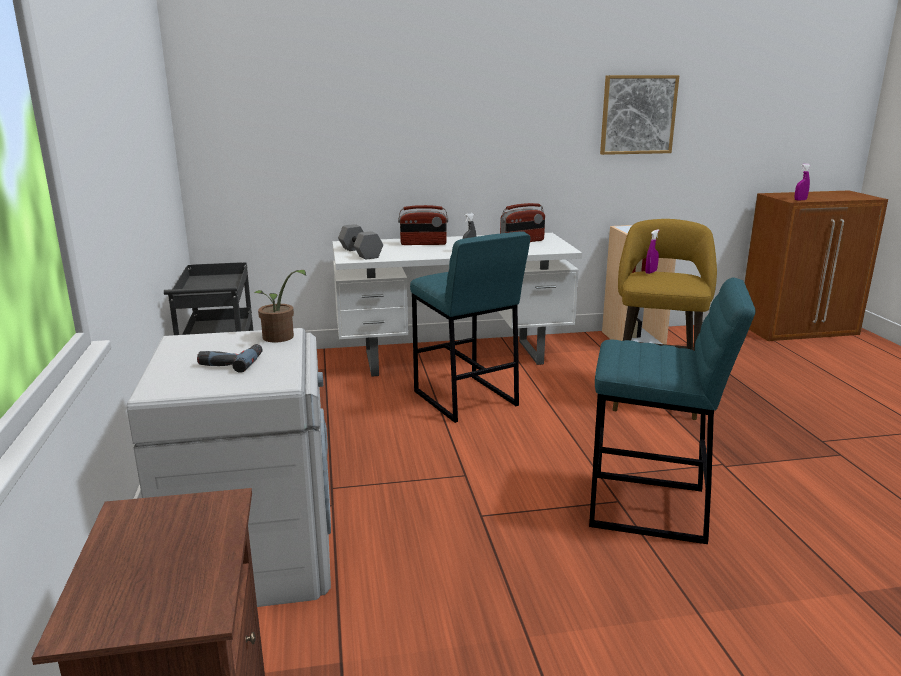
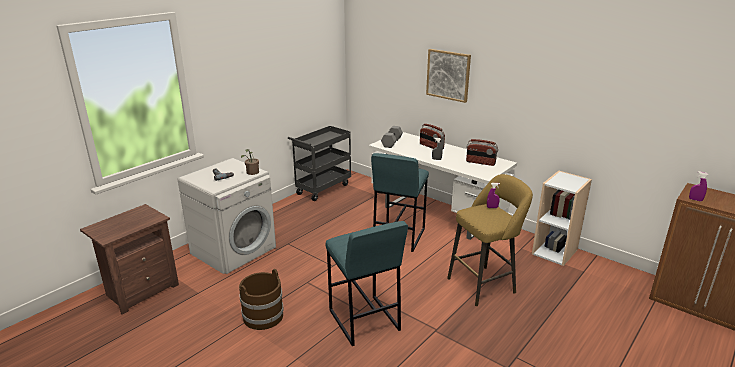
camera: 50 degrees right, 5 degrees up
(532, 603) = (263, 316): none -> brown bucket
(638, 115) = (587, 99): picture -> picture (448, 75)

